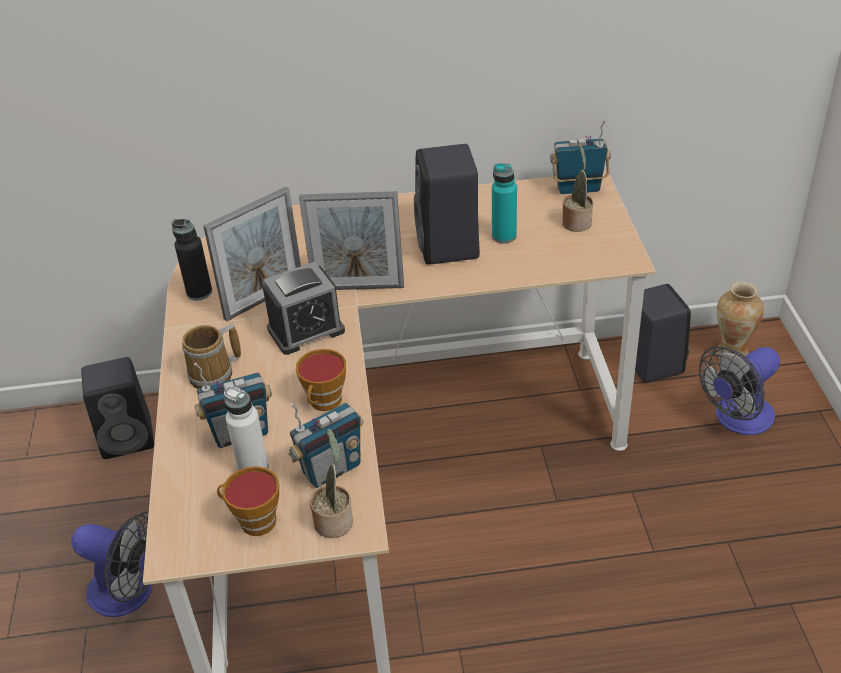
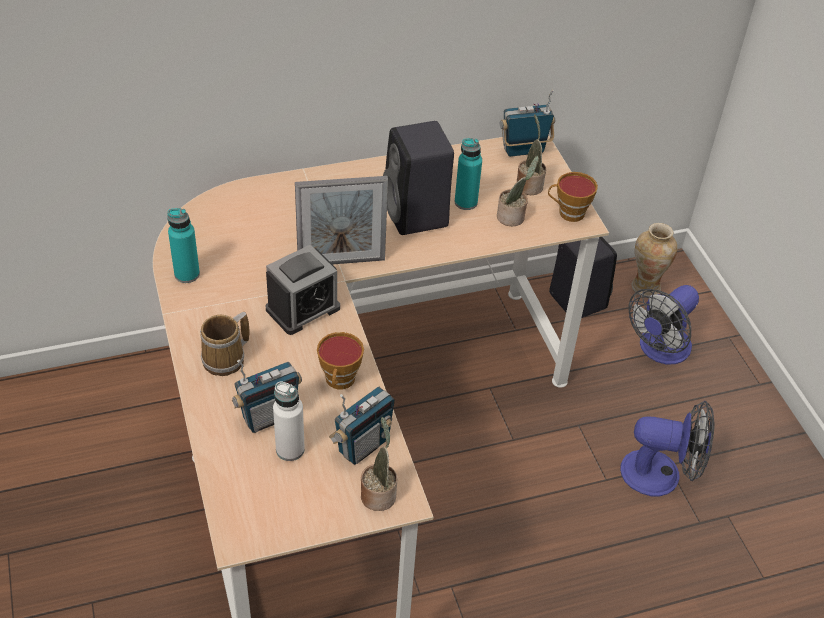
camera: 15 degrees left, 5 degrees up
(129, 437) = (86, 408): black speaker -> none
(131, 593) = (128, 565): fan -> fan (661, 475)
(199, 292) = (187, 274): black bottle -> turquoise bottle
(253, 521) = (304, 501): cup -> cup (568, 213)
(264, 299) = (253, 279): picture frame -> none
(551, 252) = (512, 217): none -> potted plant

